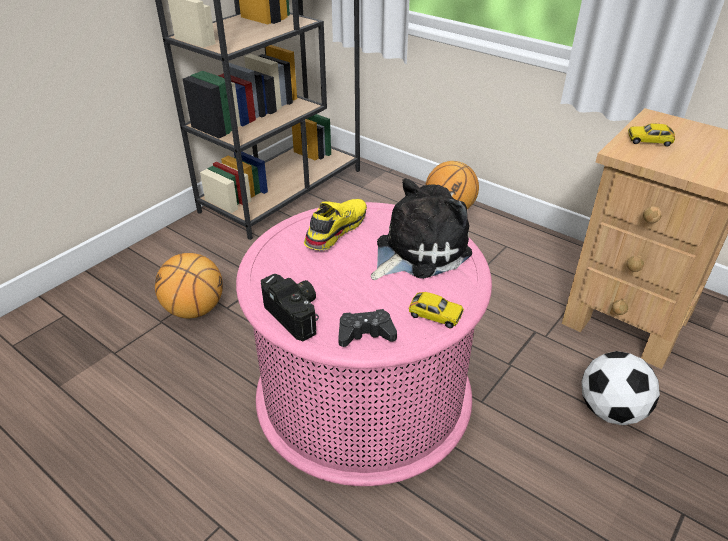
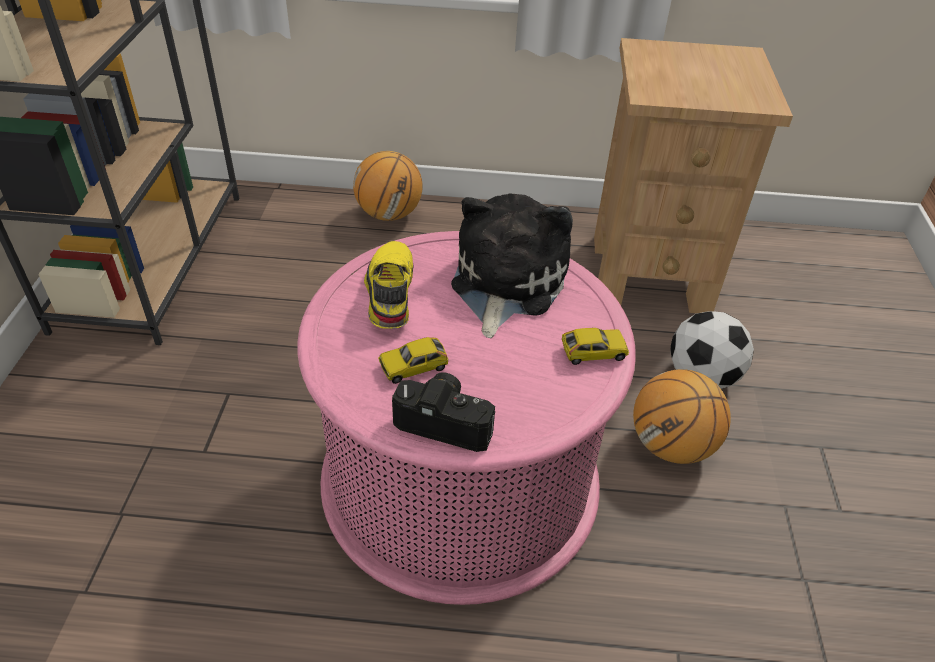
camera: 35 degrees left, 5 degrees up
(194, 310) = (159, 475): basketball -> basketball (671, 445)
(365, 333) = (544, 407): black game controller -> none
(649, 140) = (661, 75): toy car -> toy car (413, 366)

